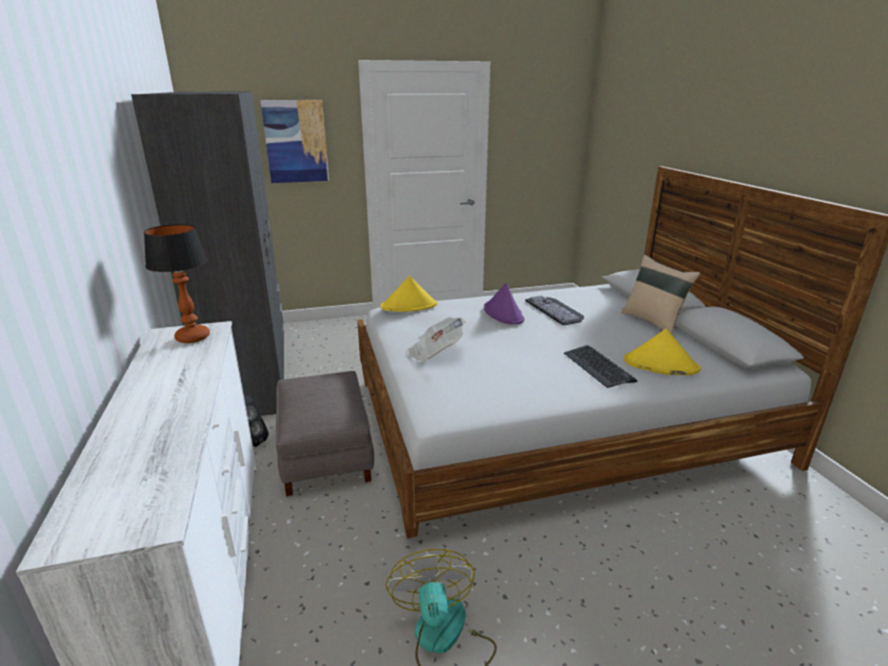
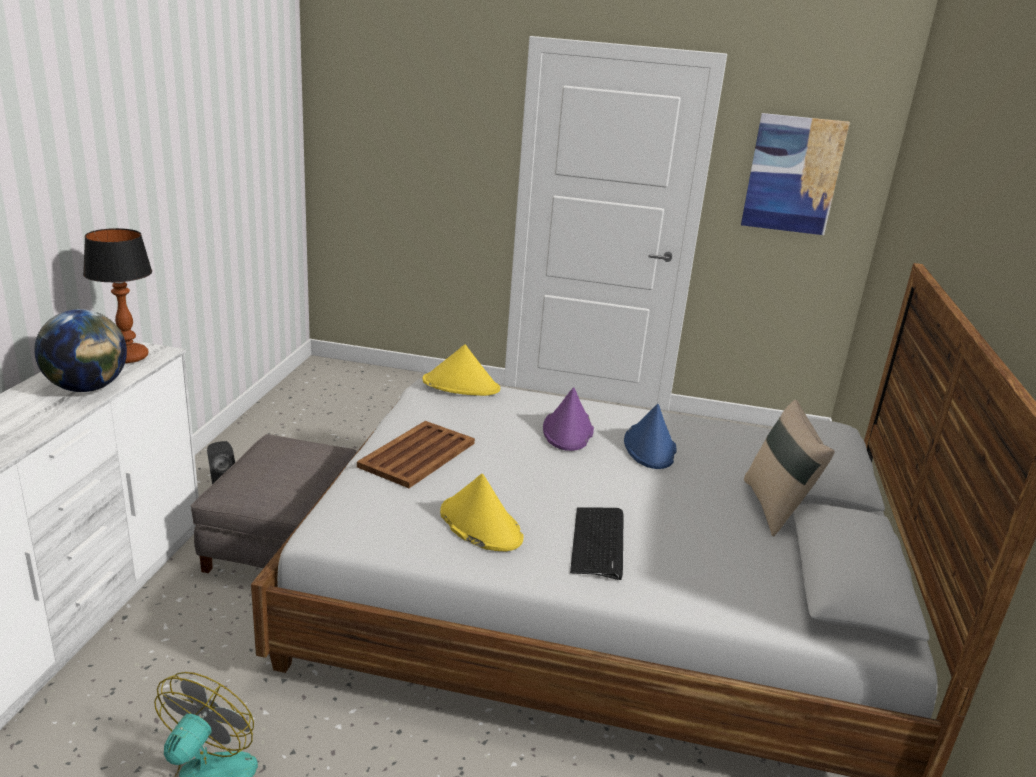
camera: 25 degrees right, 0 degrees up
(191, 366) = (87, 388): none -> globe
(251, 371) = (297, 416): grey wardrobe -> none
(296, 141) = (433, 135): picture -> picture (793, 174)
(435, 353) = (416, 455): newspaper -> brown tray
(556, 310) = (650, 447): keyboard -> blue hat
(660, 365) = (692, 570): yellow hat -> yellow hat (480, 525)

